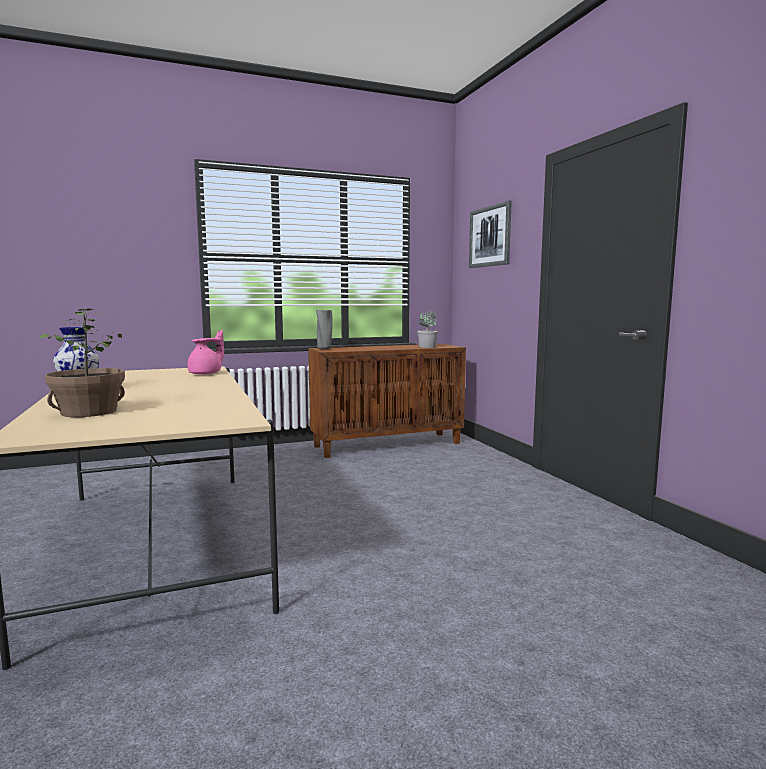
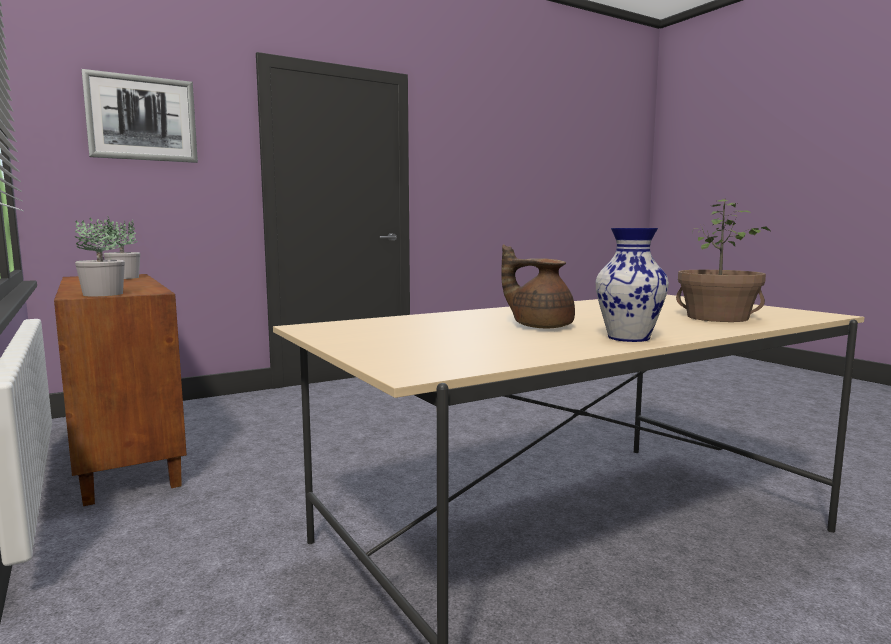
camera: 100 degrees left, 0 degrees up
(145, 385) = (540, 326): none -> brown teapot
(206, 373) = (394, 321): pink teapot -> none
(324, 349) = (103, 294): grey vase -> potted plant

